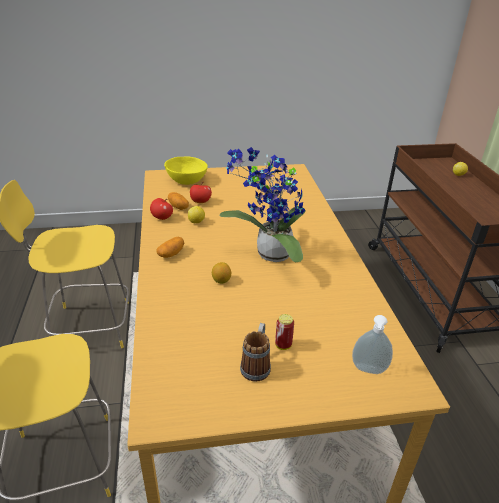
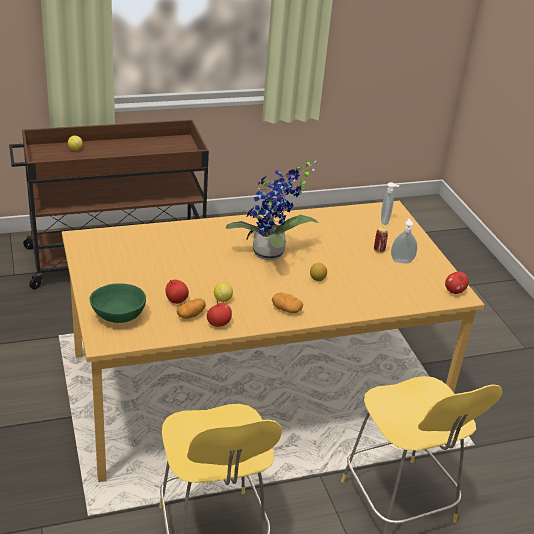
camera: 100 degrees left, 0 degrees up
(169, 411) = (454, 291): none -> apple
(186, 180) = (119, 316): yellow bowl -> green bowl
(257, 365) = (401, 260): mug -> soap dispenser

